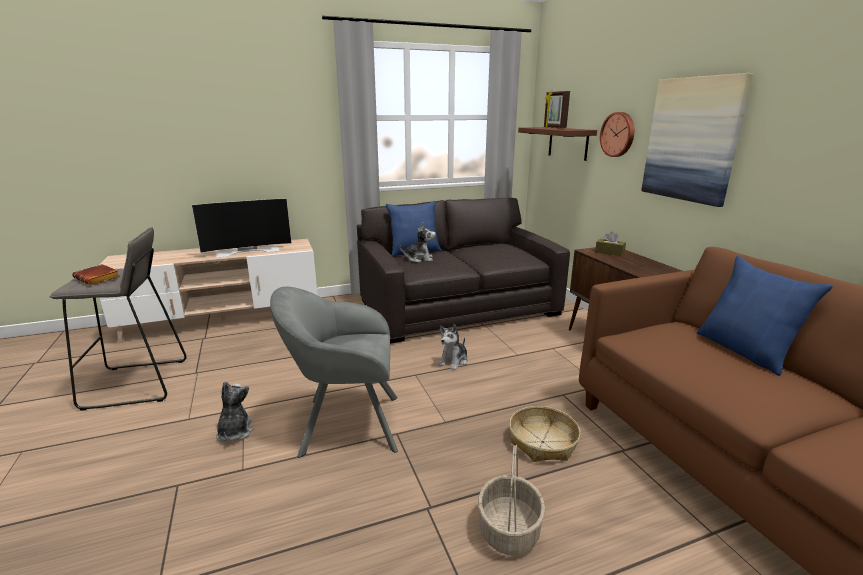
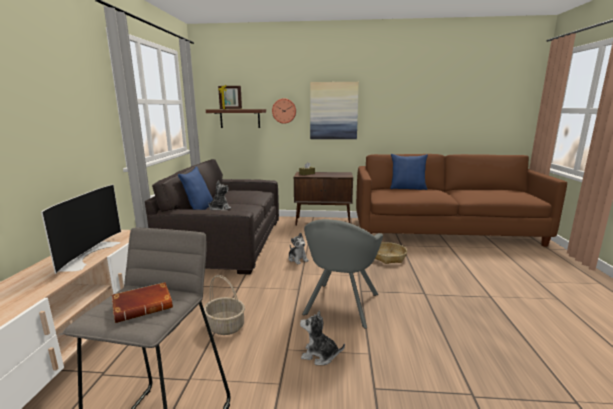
camera: 65 degrees left, 5 degrees down
(509, 531) = (443, 279): basket -> basket (226, 326)

